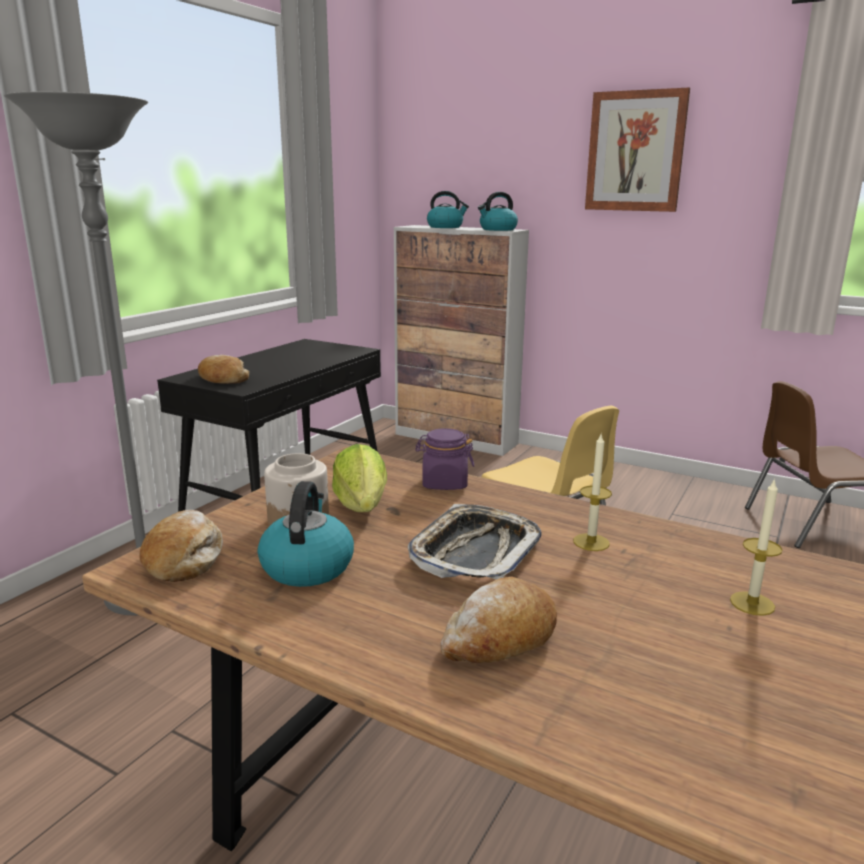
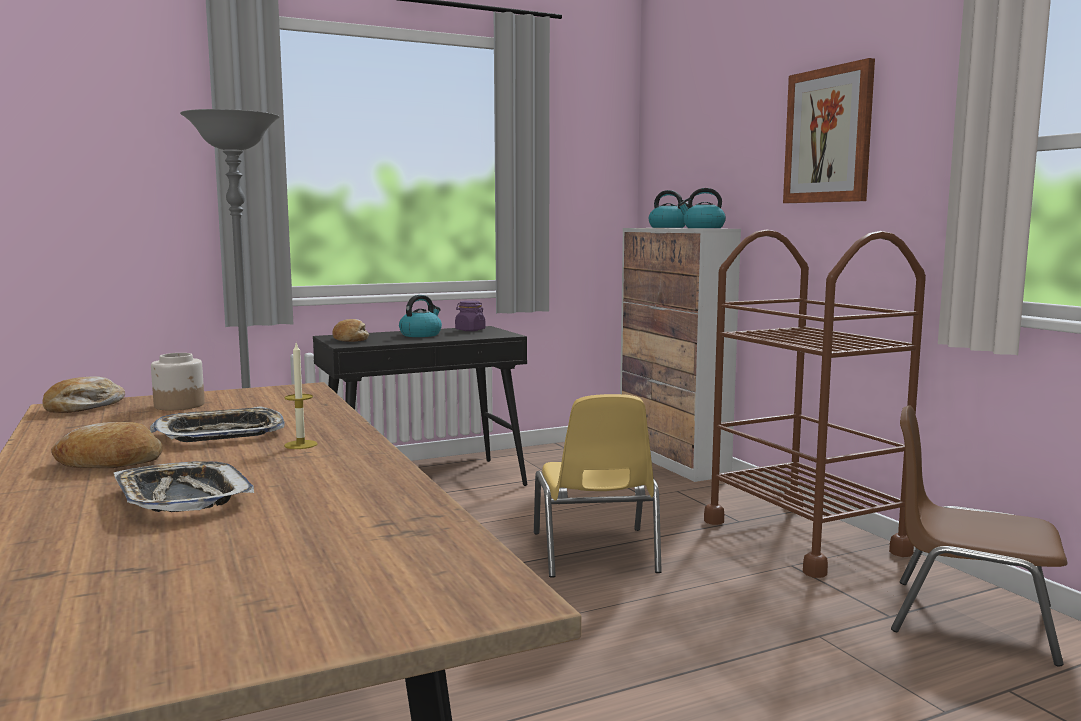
camera: 35 degrees right, 10 degrees down
(307, 566) = (122, 421): kettle -> kettle (421, 335)
(362, 506) = (232, 406): lettuce -> none
(444, 483) = (316, 406): purple jar -> purple jar (470, 330)
(642, 487) = (803, 537): none -> brown cart
(719, 657) = (182, 498): none -> tray
(752, 603) = (289, 488): candle -> none

